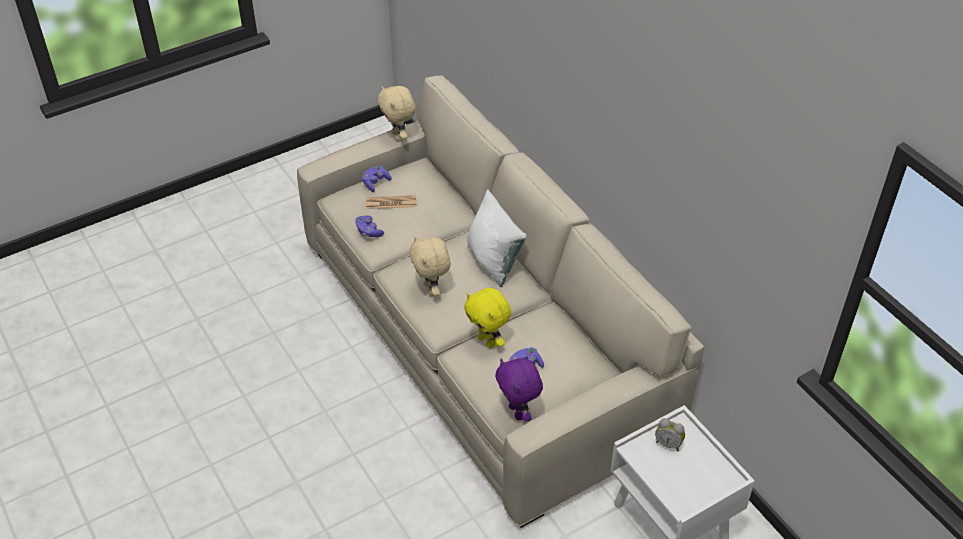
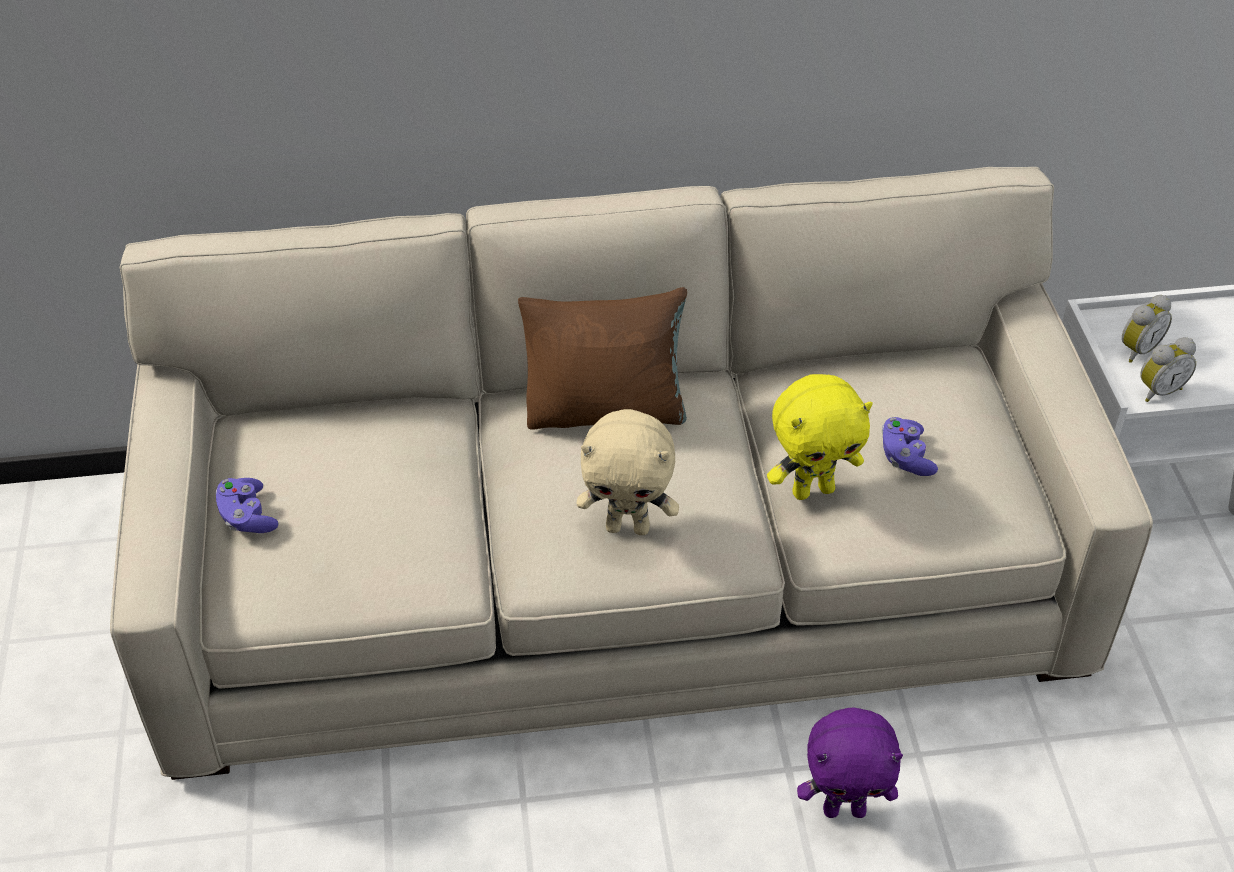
camera: 65 degrees left, 0 degrees up
(368, 232) = (392, 576): purple game controller -> none
(391, 203) = (330, 511): newspaper -> none
(398, 136) = (166, 418): beige plush toy -> none
(493, 261) = (606, 410): white pillow -> brown pillow
(518, 412) = (1007, 507): purple plush toy -> purple plush toy (845, 809)
(642, 458) = (1158, 390): none -> alarm clock

